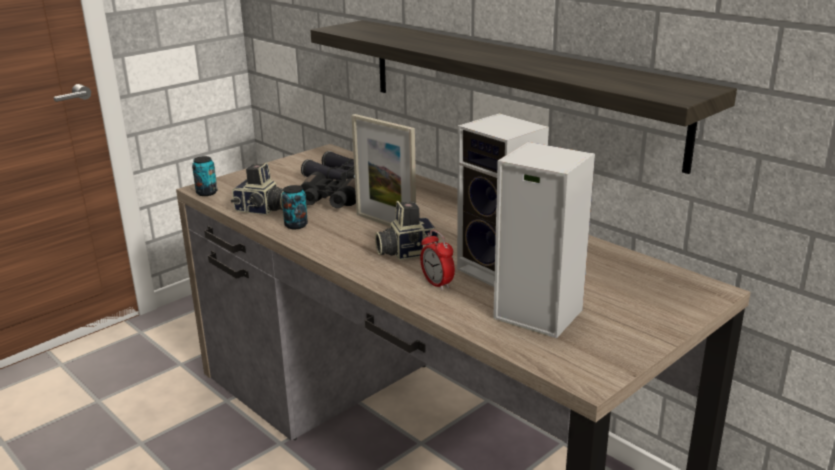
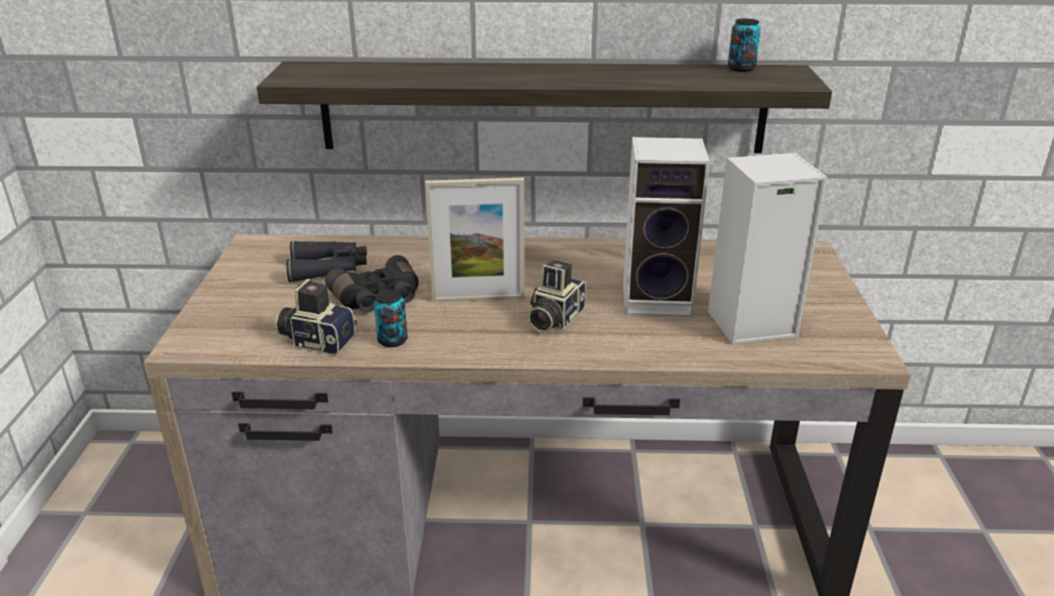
camera: 45 degrees left, 5 degrees up
(207, 193) = (201, 349): can -> can (741, 69)
(262, 210) = (317, 340): camera -> camera turned 135 degrees counterclockwise
(437, 284) = (636, 336): alarm clock -> none

